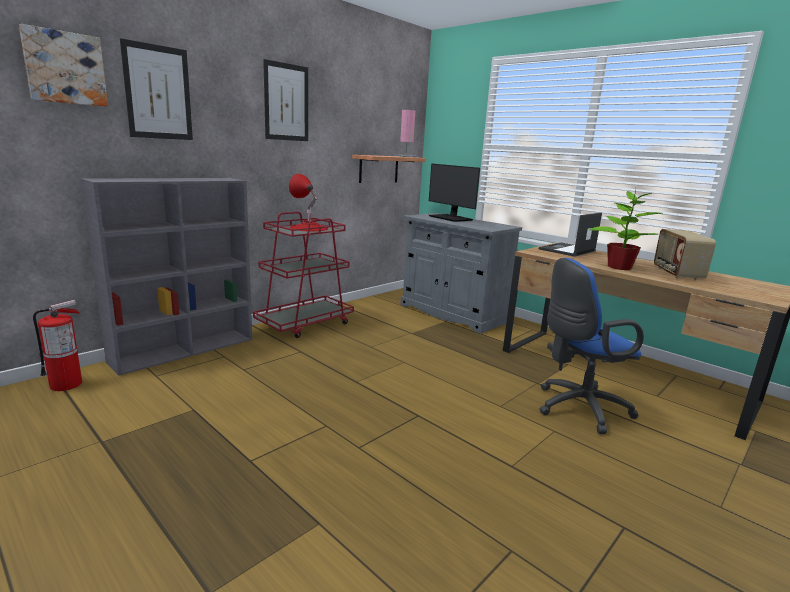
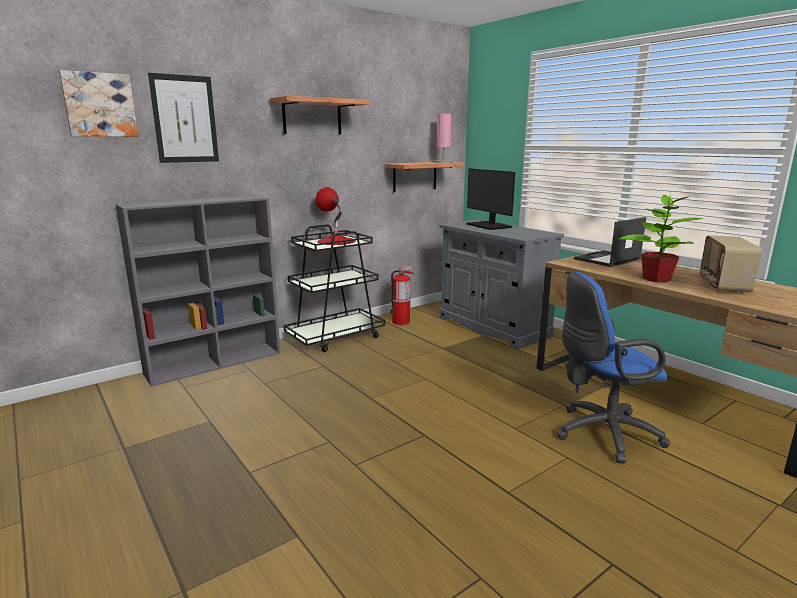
camera: 10 degrees right, 0 degrees up
(66, 384) = (105, 394): fire extinguisher -> fire extinguisher (401, 321)
(286, 102) = (312, 117): picture -> shelf
(305, 324) = (336, 337): red cart -> black cart

